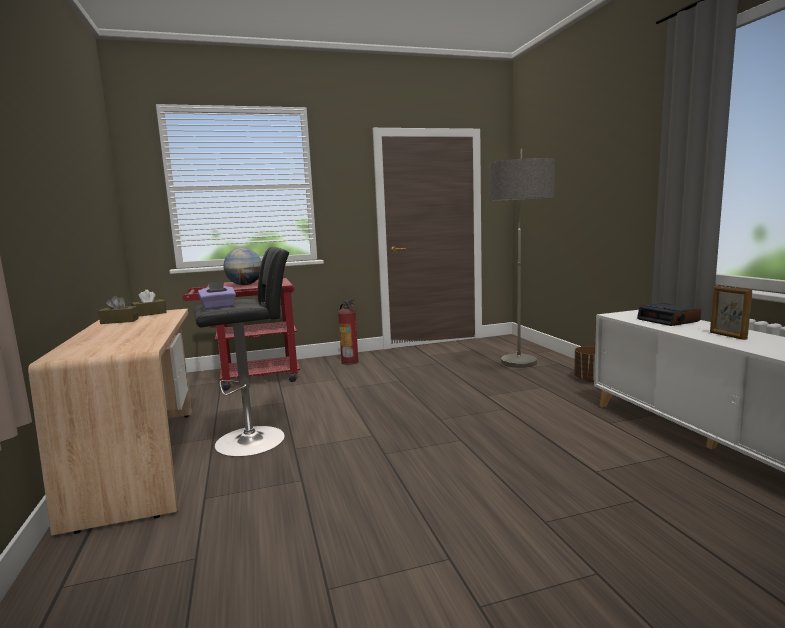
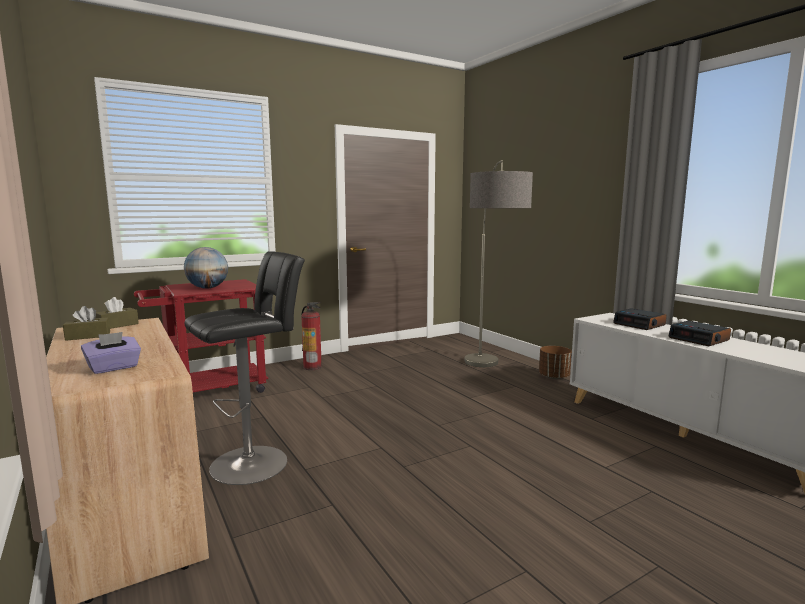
camera: 15 degrees left, 0 degrees up
(218, 307) = (220, 319): purple tissue box -> purple tissue box (113, 368)
(727, 336) = (699, 339): picture frame -> alarm clock

